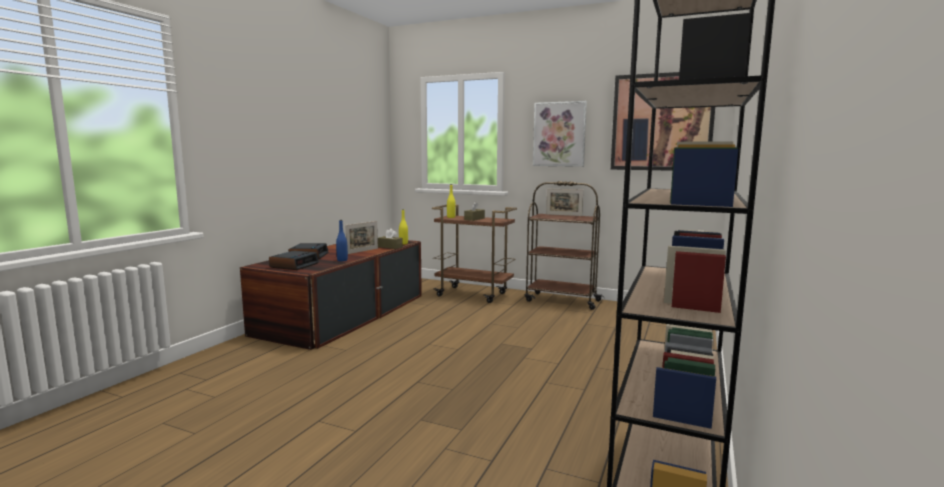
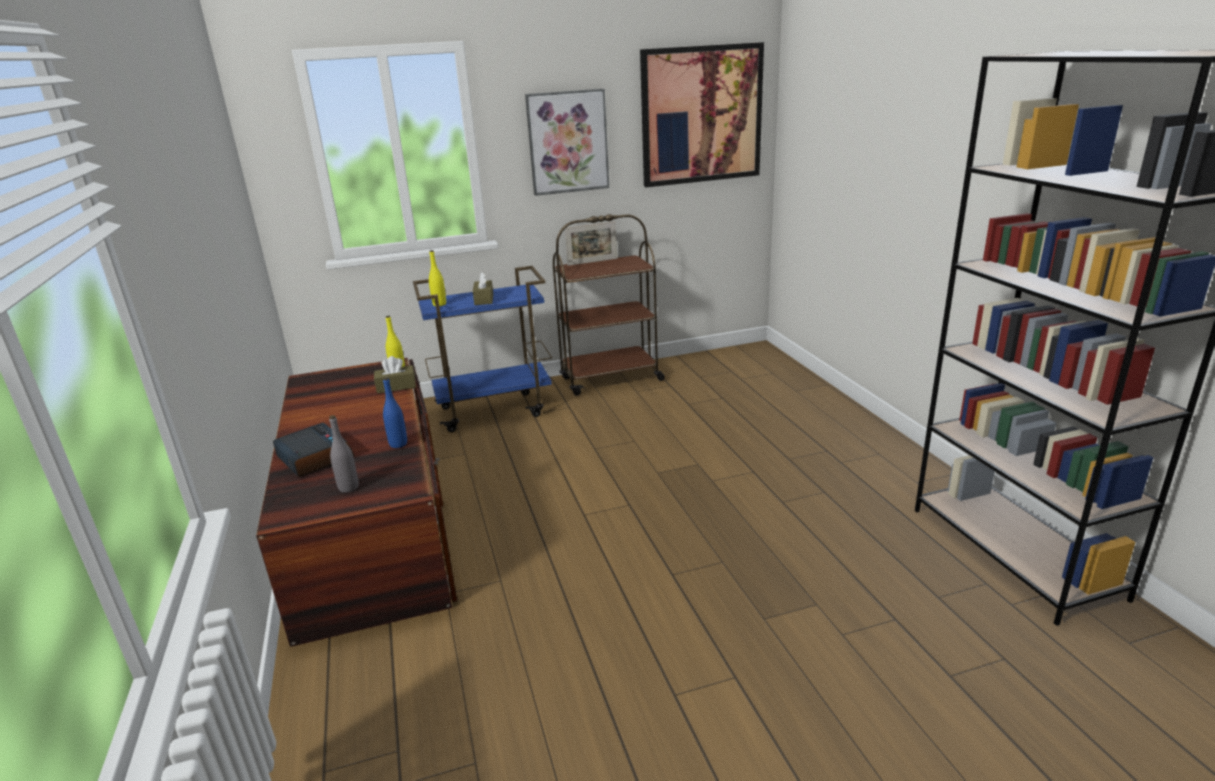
camera: 40 degrees left, 15 degrees up
(294, 265) = (348, 487): alarm clock -> grey bottle
(362, 251) = (376, 411): picture frame -> none
(474, 295) = (495, 411): brown cart -> blue cart

